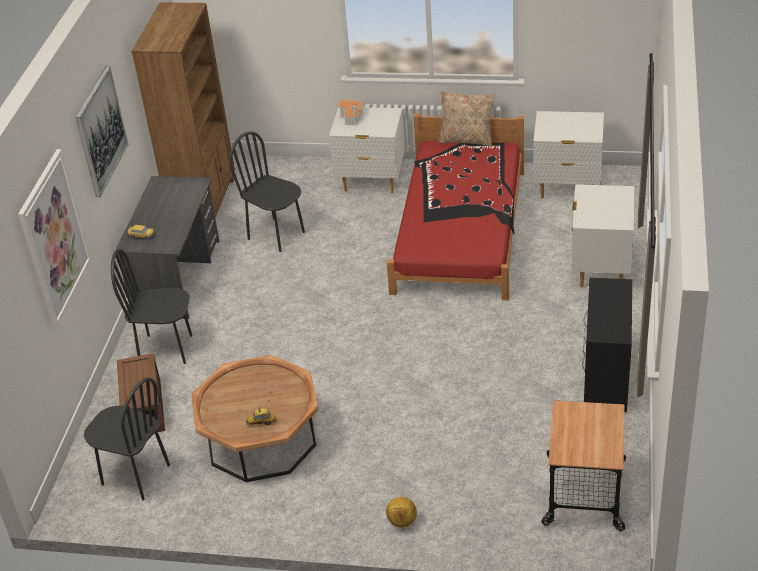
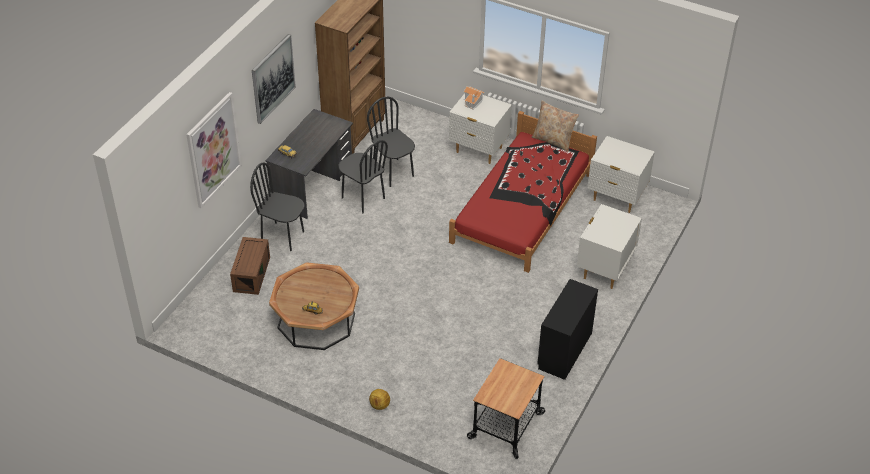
camera: 15 degrees right, 5 degrees up
(135, 475) = (227, 319): black chair -> black chair (363, 198)

